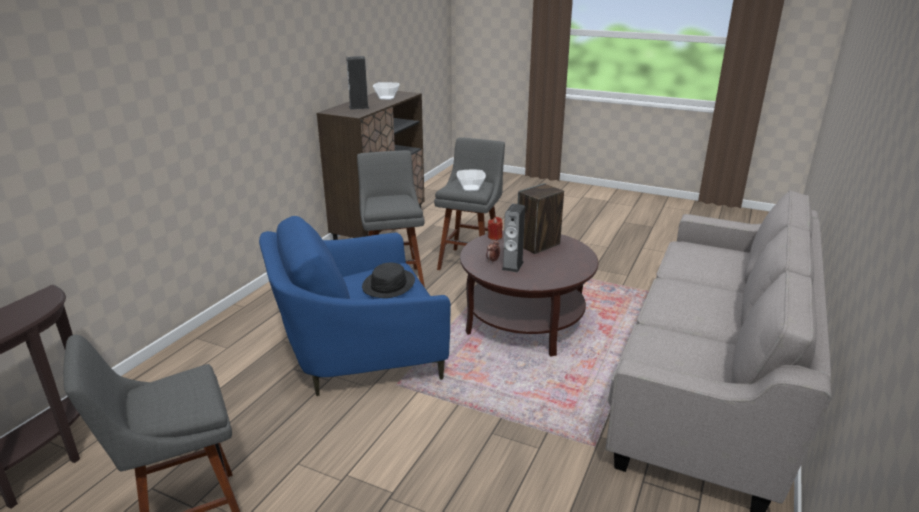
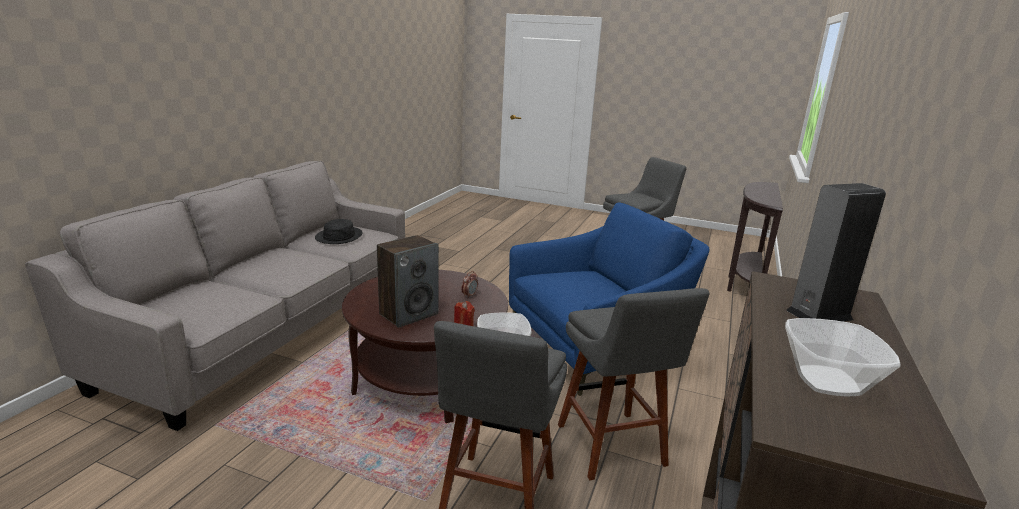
camera: 175 degrees right, 5 degrees down
(389, 284) = (574, 284): black hat -> black hat (339, 236)
(512, 265) = (448, 290): speaker -> none

